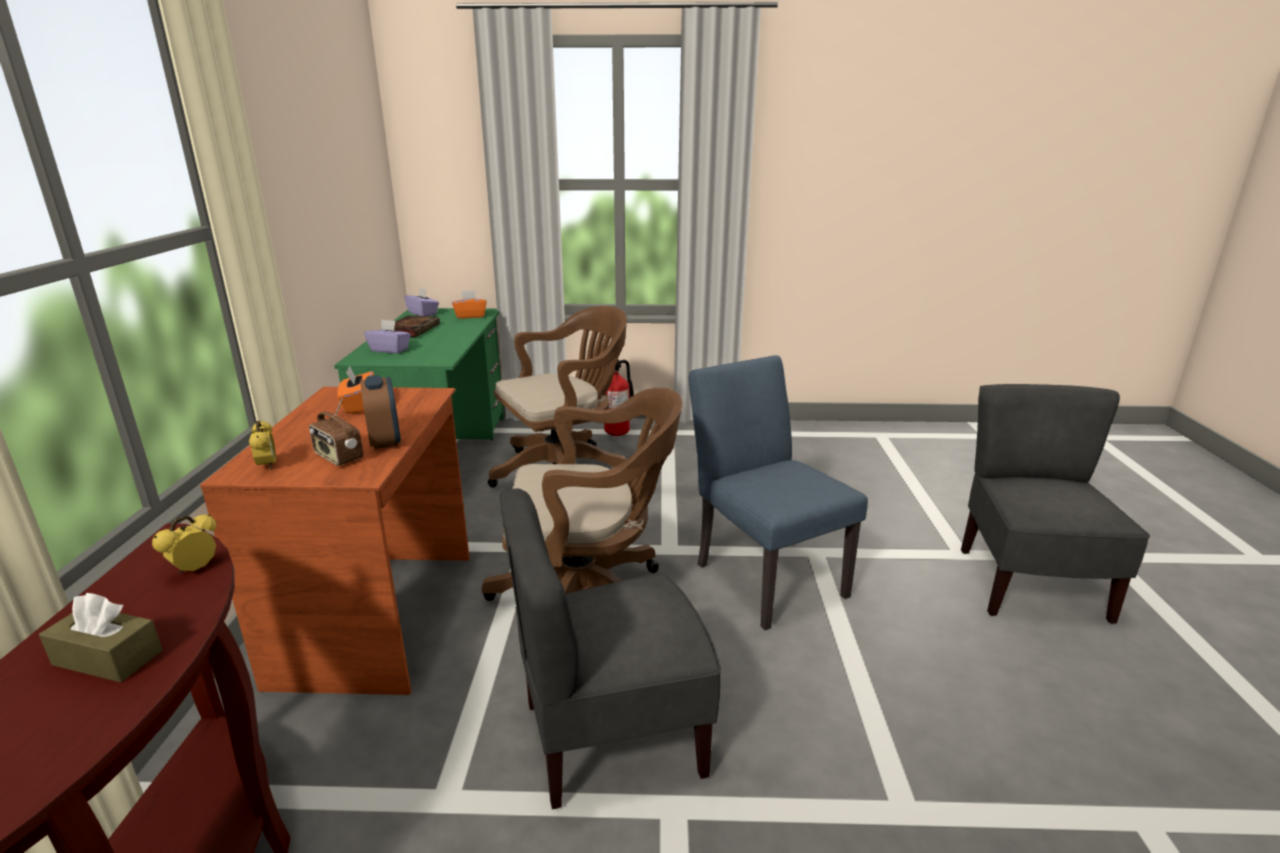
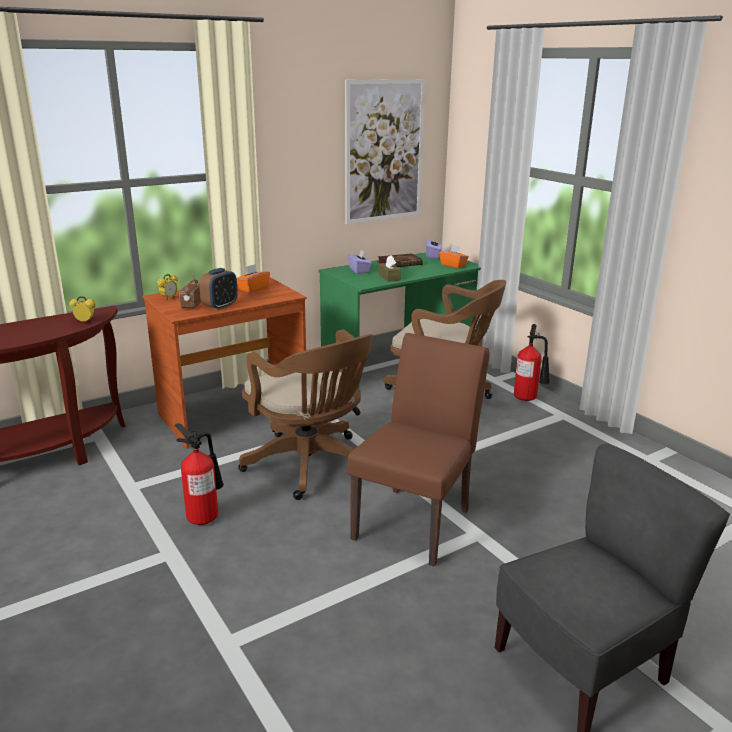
camera: 55 degrees right, 0 degrees up
(108, 658) = (24, 333): brown tissue box -> brown tissue box (389, 277)
(352, 179) = (384, 151): none -> picture
(611, 736) = (205, 516): grey chair -> fire extinguisher
(763, 574) = (417, 519): blue chair -> brown chair

